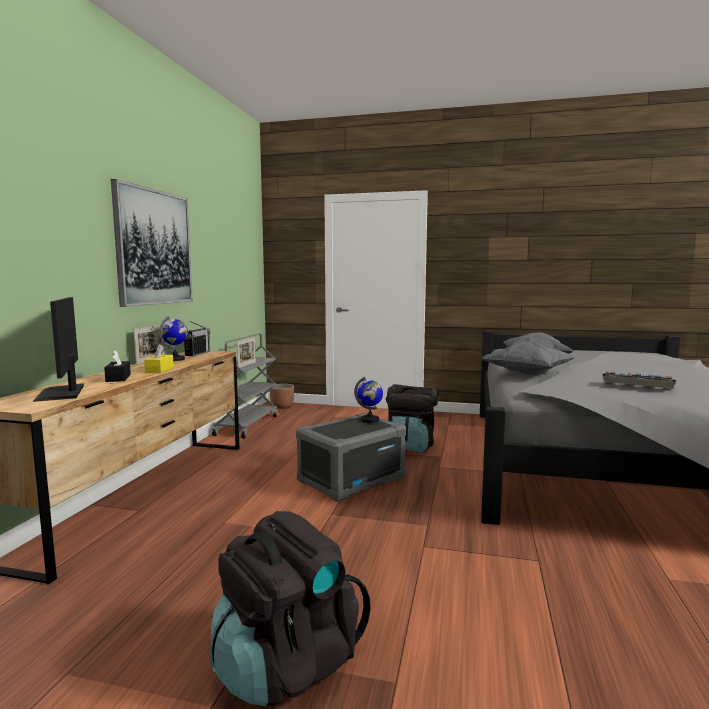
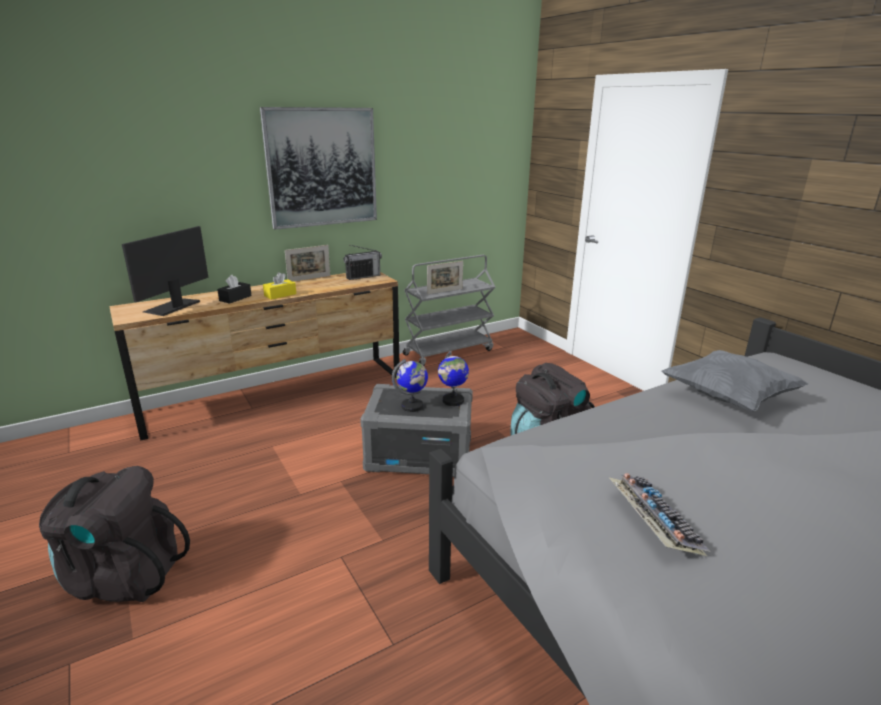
camera: 45 degrees right, 15 degrees up
(175, 359) = (327, 282): globe -> globe (412, 406)
(282, 406) = (517, 339): planter -> none
(527, 374) = (617, 420): grey pillow -> none

